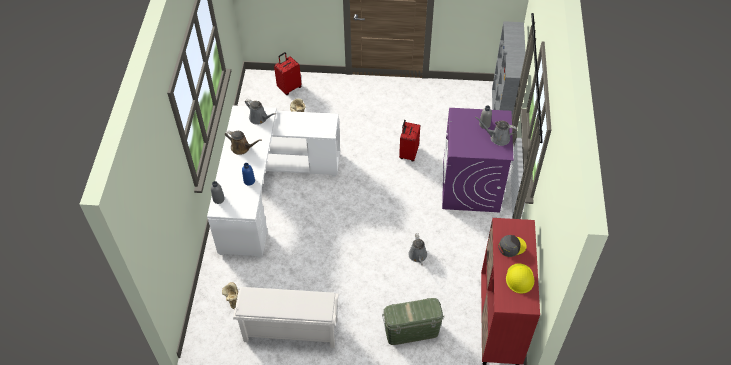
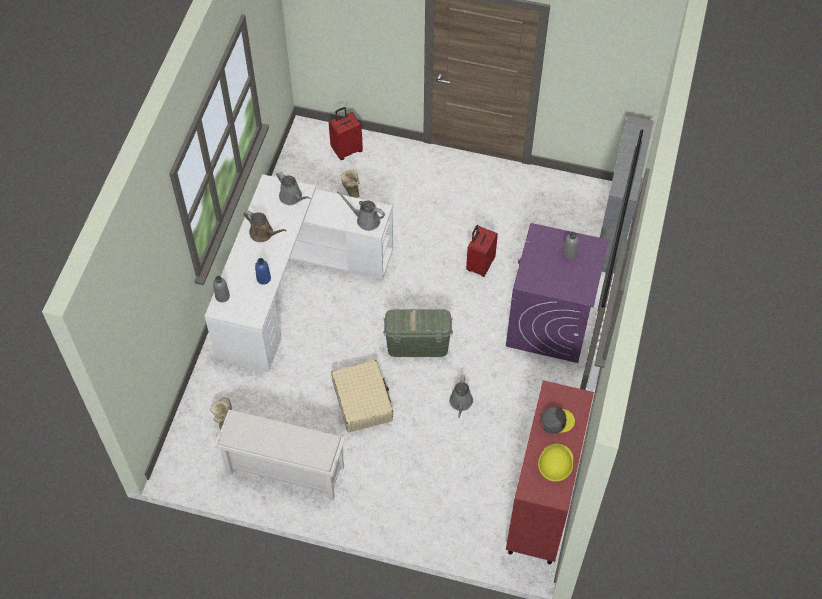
camera: 10 degrees right, 5 degrees up
(341, 267) = (362, 400): none -> beige suitcase
(411, 331) = (431, 496): green storage box -> green storage box (417, 345)
(497, 138) = (581, 274): grey watering can -> grey watering can (365, 220)

